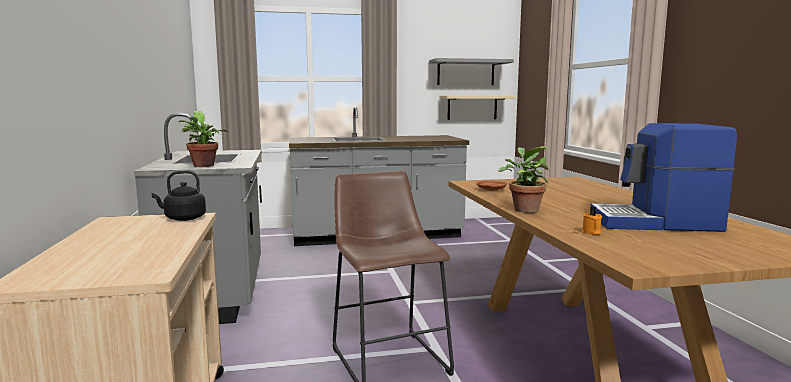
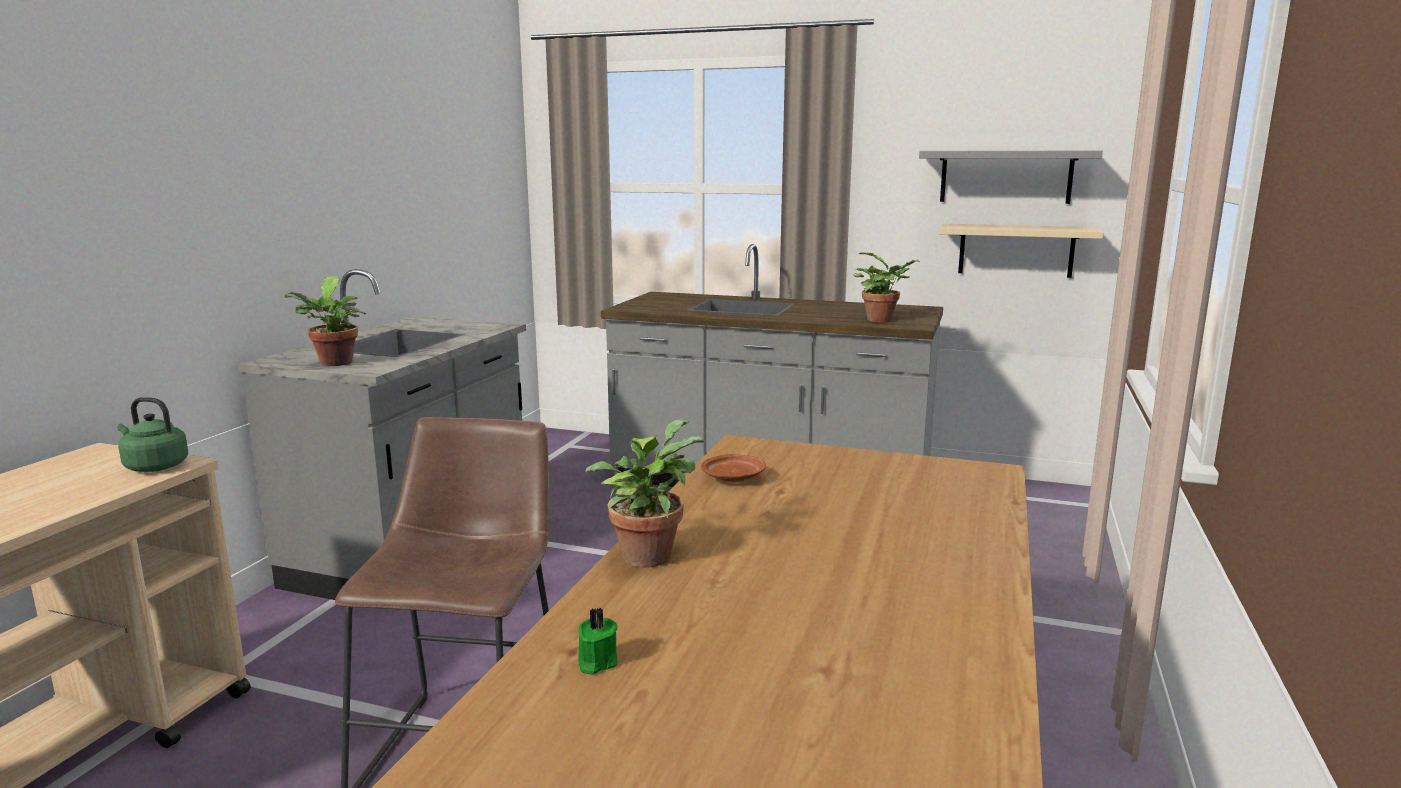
camera: 30 degrees right, 5 degrees up
(183, 218) = (154, 466): black kettle -> green kettle
(438, 139) = (883, 320): none -> potted plant
(591, 232) = (596, 662): orange candle -> green candle
(655, 223) = (799, 672): coffee machine -> none

